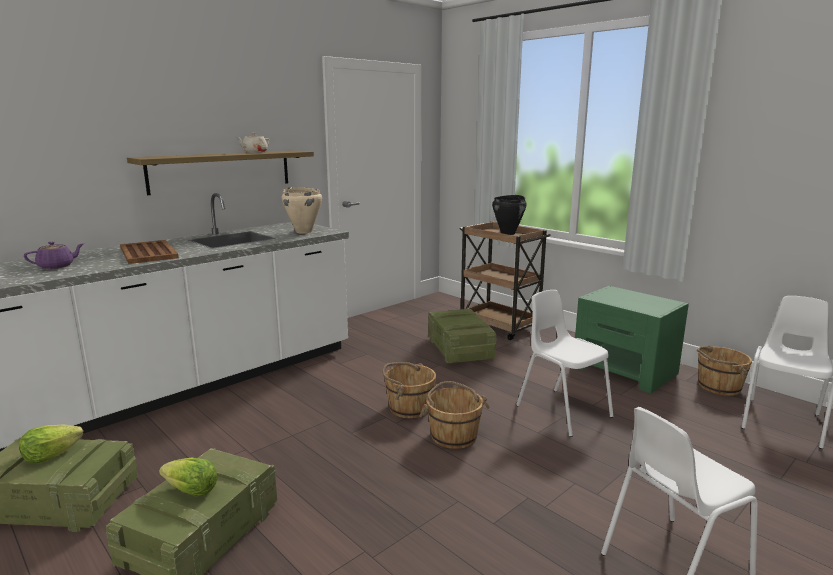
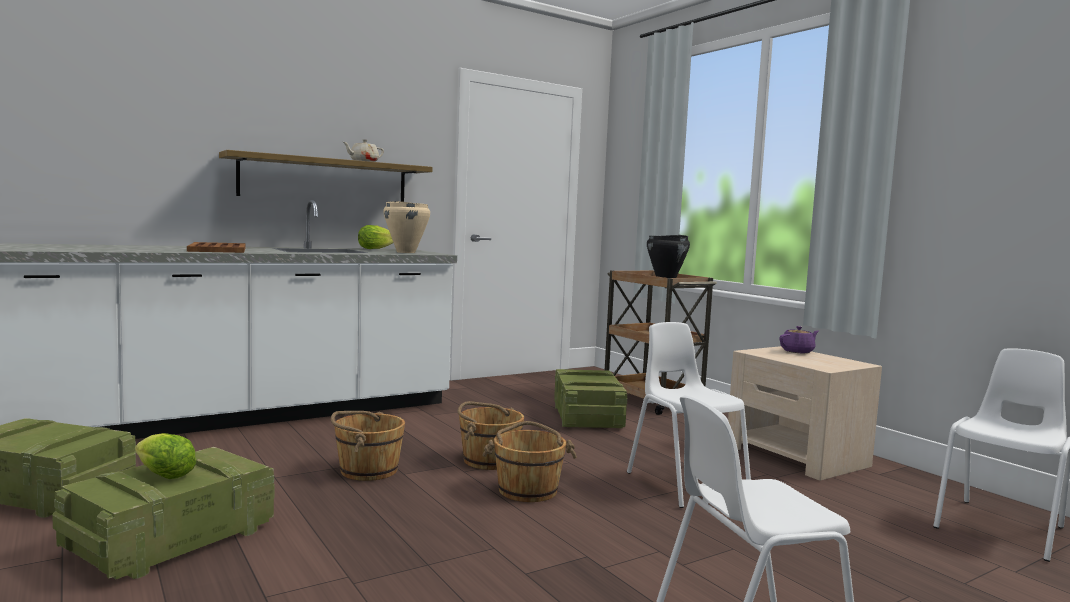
camera: 10 degrees right, 10 degrees down
(51, 456) = (43, 434): lettuce -> lettuce (375, 249)
(57, 266) = (114, 248): purple teapot -> purple teapot (797, 351)
(625, 370) = (797, 456): green nightstand -> beige nightstand
(718, 387) = (923, 484): brown bucket -> brown bucket (367, 470)

